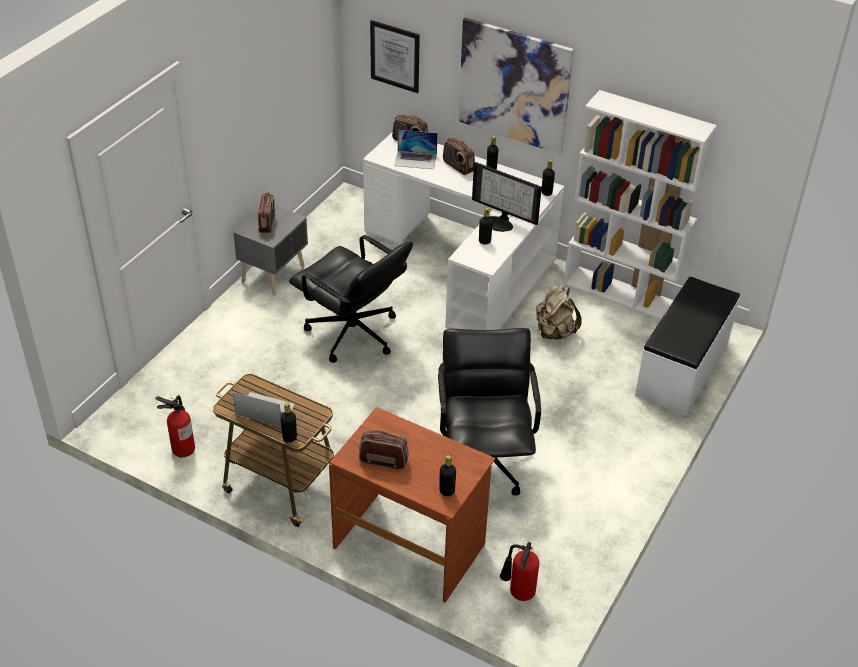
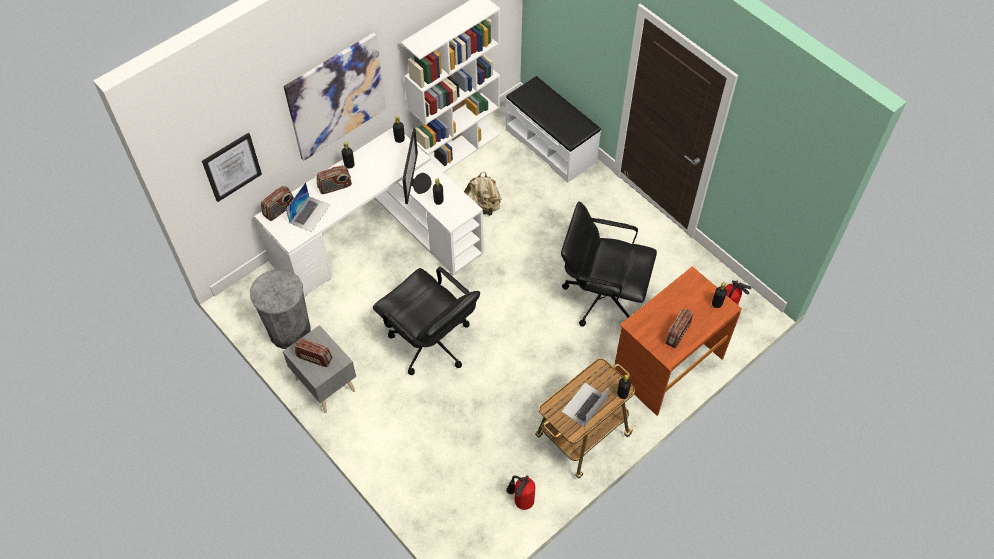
camera: 70 degrees left, 15 degrees up
(325, 236) = (289, 331): none -> grey trash can
(353, 334) = (430, 343): black office chair -> black office chair turned 75 degrees clockwise
(500, 222) = (418, 182): monitor -> monitor turned 45 degrees counterclockwise

